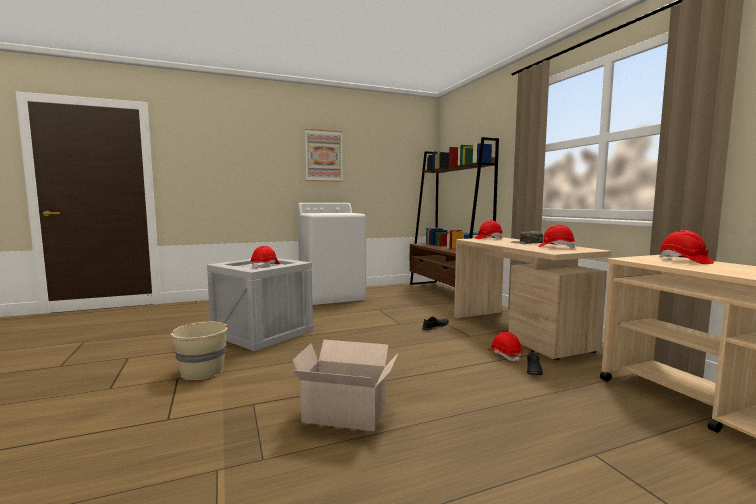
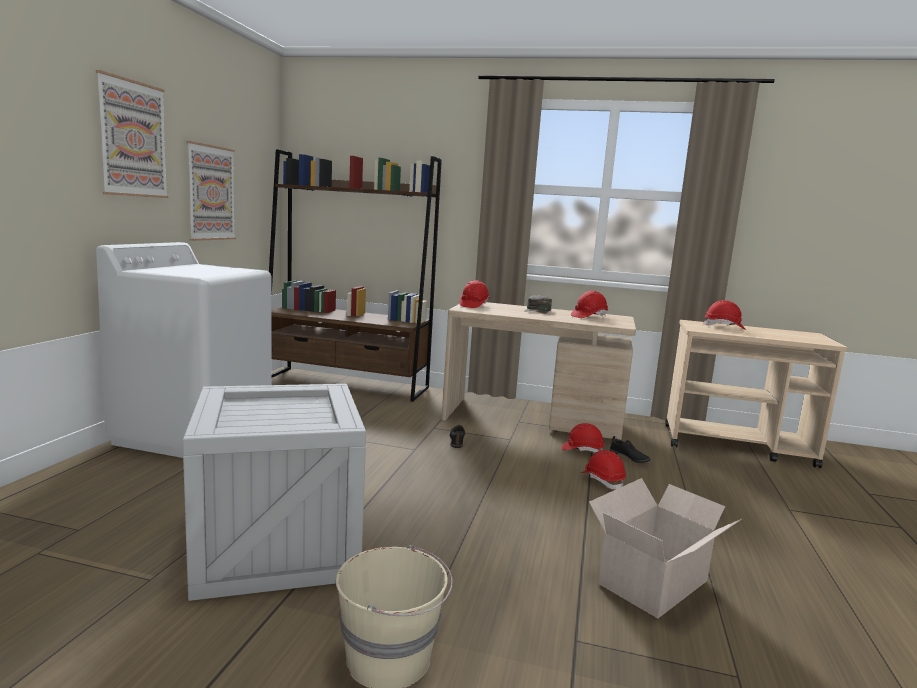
camera: 55 degrees left, 5 degrees up
(265, 266) = (285, 410): red hard hat -> red hard hat (602, 480)
(375, 178) = (211, 193): none -> picture

